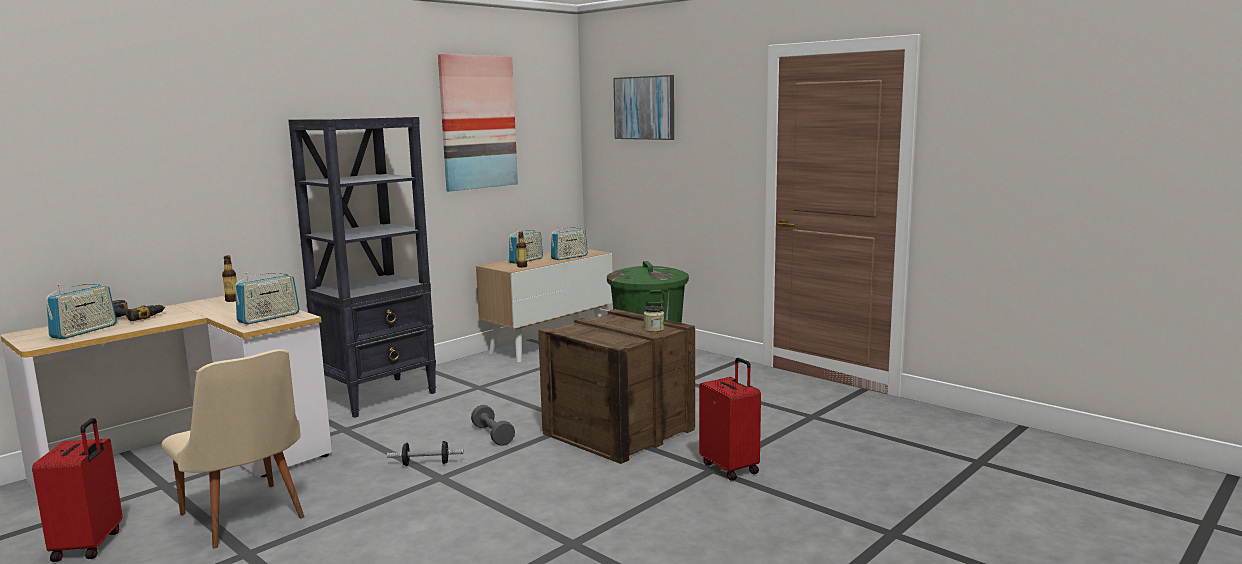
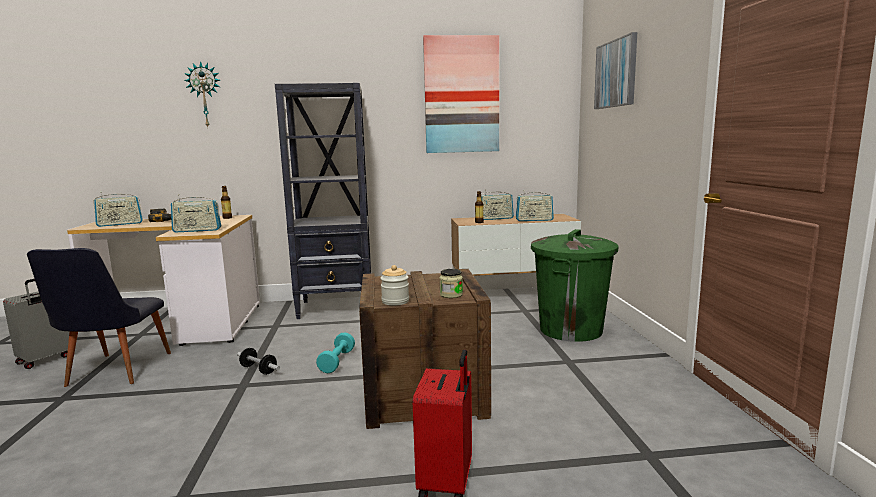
camera: 40 degrees right, 0 degrees up
(89, 545) = (45, 360): red suitcase -> grey suitcase
(171, 127) = (205, 95): none -> wall clock
(246, 520) = (112, 373): beige chair -> black chair
(493, 435) = (337, 361): grey dumbbell -> turquoise dumbbell
(627, 342) = (395, 301): none -> jar

